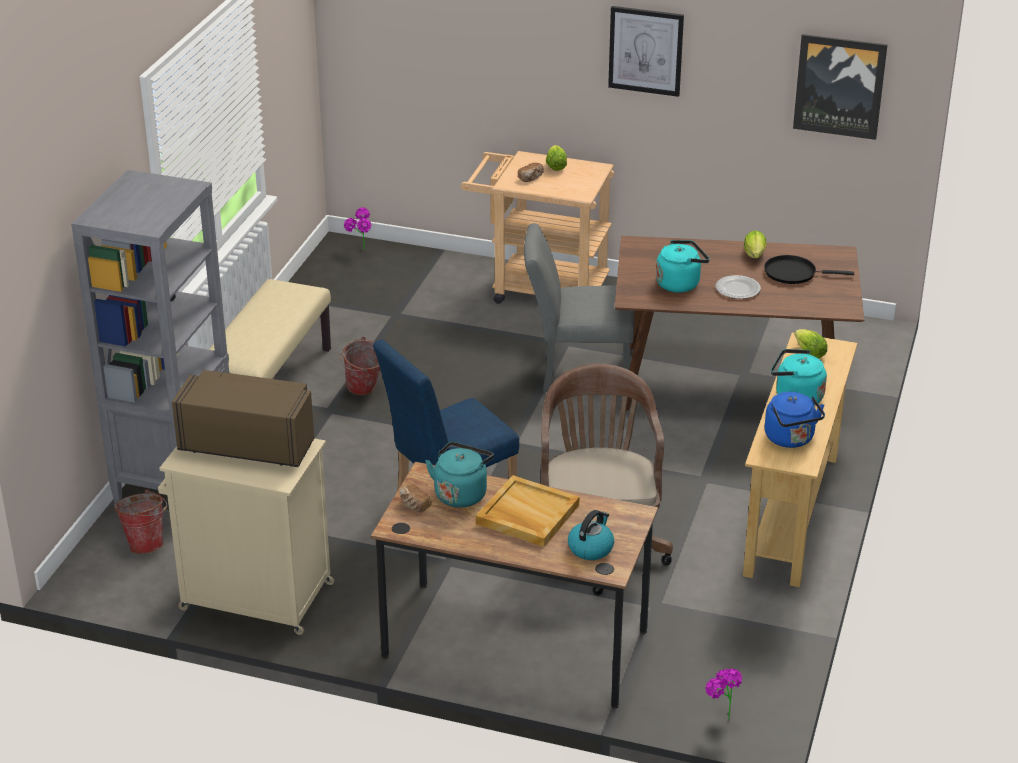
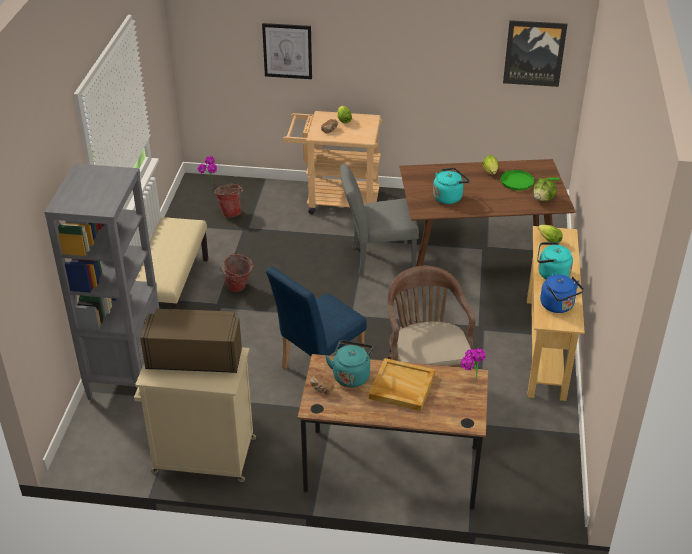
camera: 10 degrees left, 5 degrees up
(146, 543) = (116, 423): bucket -> bucket (230, 212)
(591, 548) = (453, 408): kettle -> none
(645, 50) = (402, 38): picture -> picture (287, 51)
(720, 717) = (544, 507): potted plant -> potted plant (469, 382)
(738, 289) = (487, 197): plate -> none
(793, 273) = (519, 182): black frying pan -> green frying pan
(821, 299) = (543, 199): none -> lettuce

